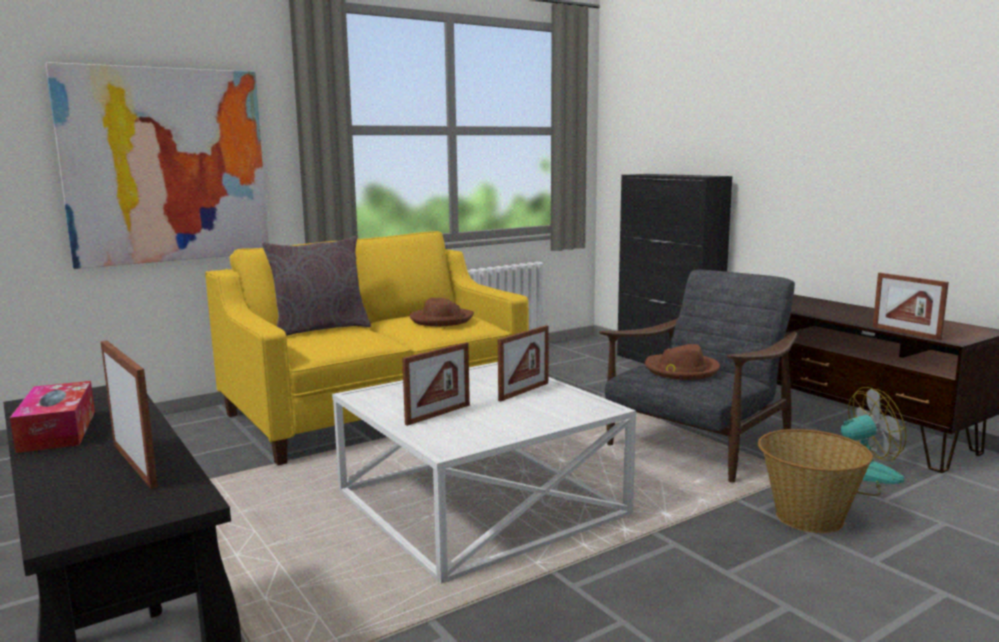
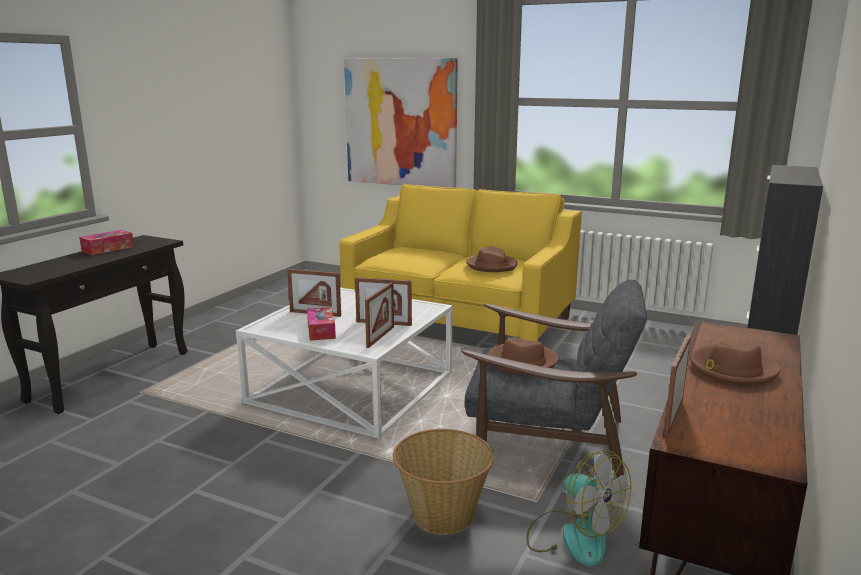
camera: 60 degrees right, 5 degrees up
(134, 465) = (70, 265): picture frame -> picture frame (380, 337)
(320, 329) = (429, 249): grey pillow -> none
(510, 419) = (321, 330): none -> tissue box
(822, 309) = (732, 369): none -> brown hat

